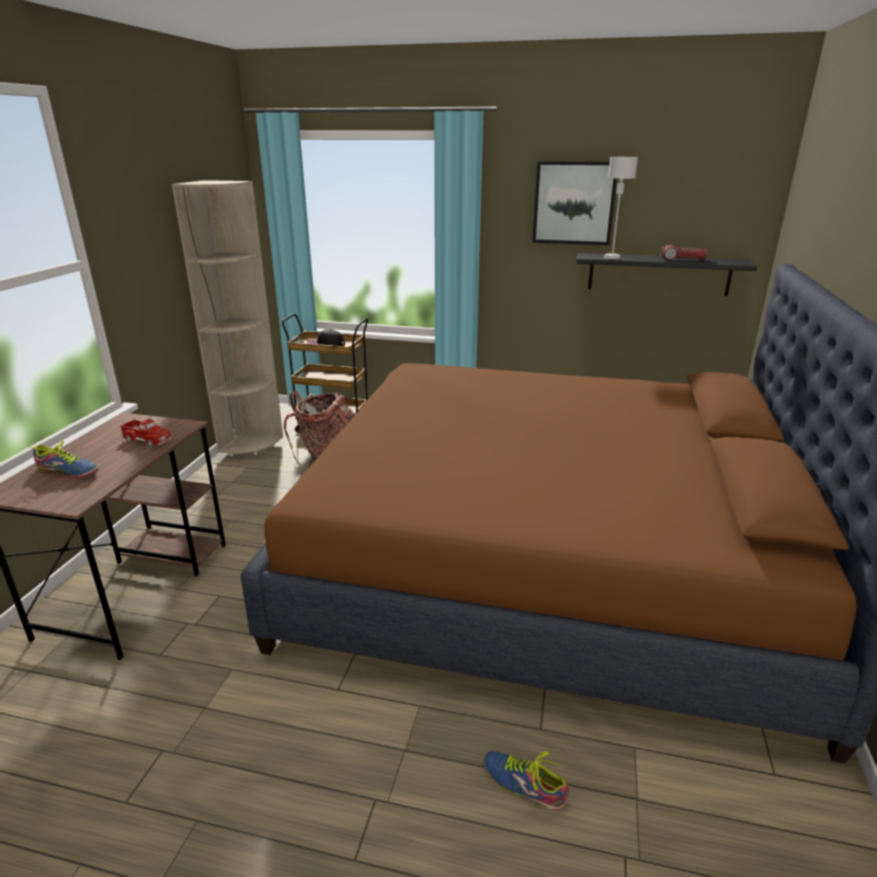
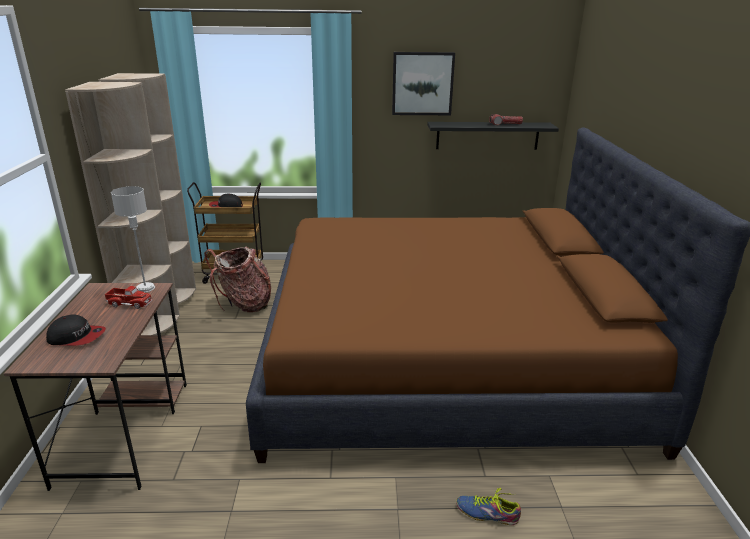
camera: 15 degrees left, 0 degrees up
(68, 470) = (77, 337): shoe -> cap
(216, 479) = (150, 331): none -> beige bookcase
(611, 257) = (455, 125): grey table lamp -> grey table lamp (145, 288)

